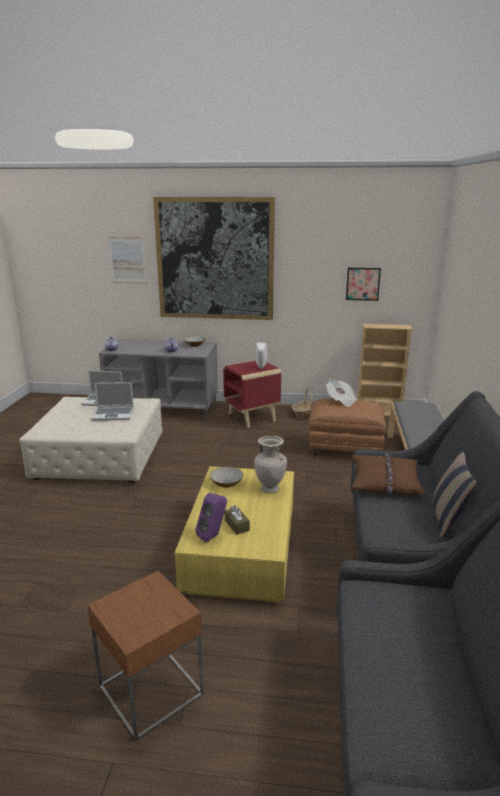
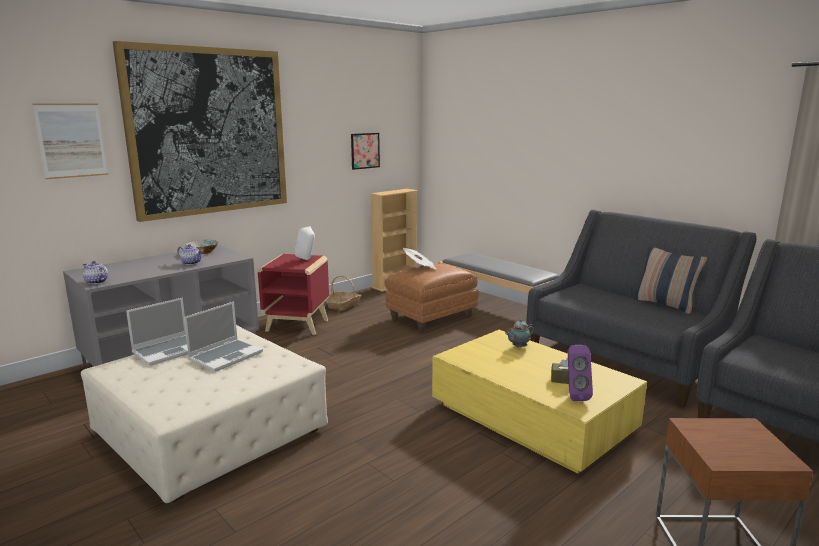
camera: 50 degrees left, 5 degrees down
(226, 484) = (482, 360): bowl -> none
(270, 489) = (518, 347): beige vase -> teapot
(385, 482) = (590, 301): brown pillow -> none

